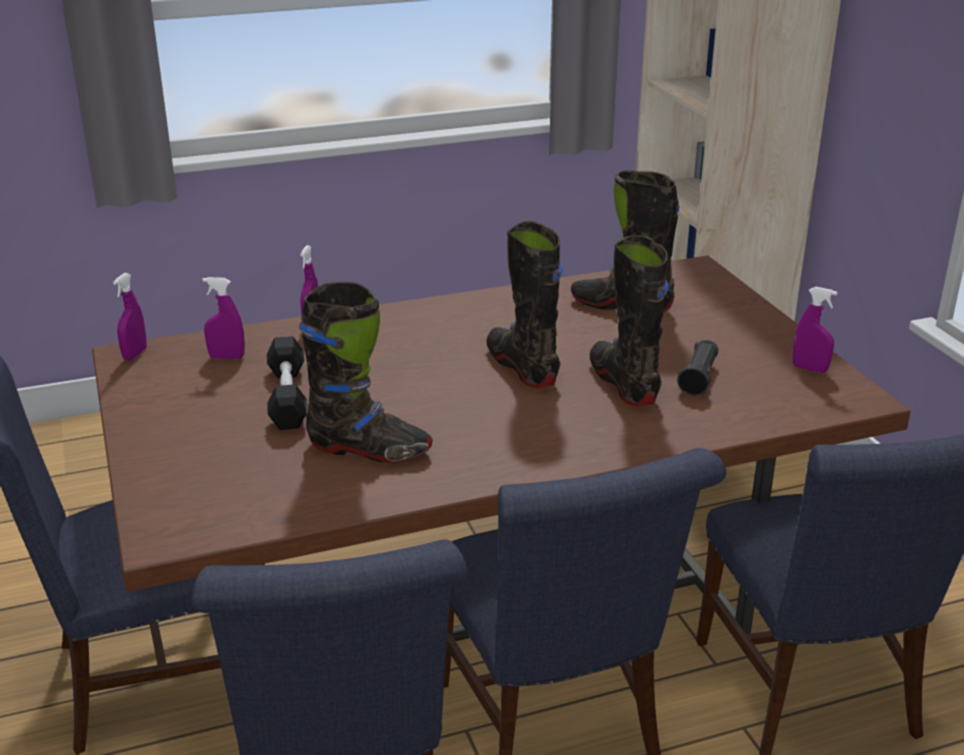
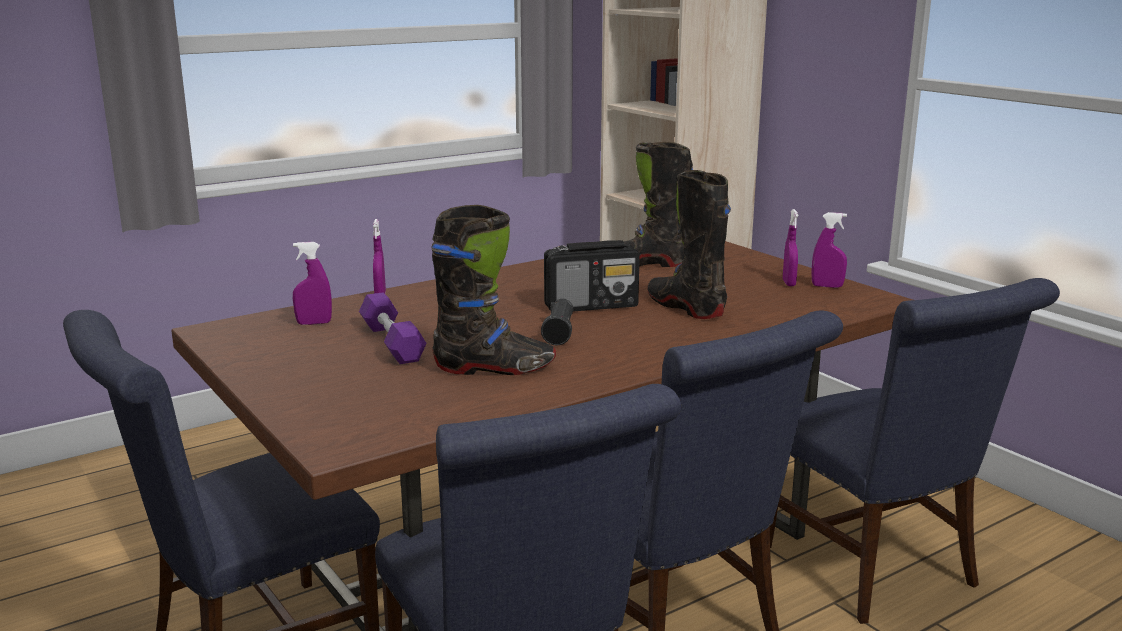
camera: 15 degrees left, 10 degrees down
(135, 354) = (220, 329): purple spray bottle -> purple spray bottle (789, 283)
(287, 397) = (392, 342): black dumbbell -> purple dumbbell
(522, 367) = (592, 305): black boot -> radio
(699, 378) = (744, 299): black flashlight -> black flashlight (559, 333)

